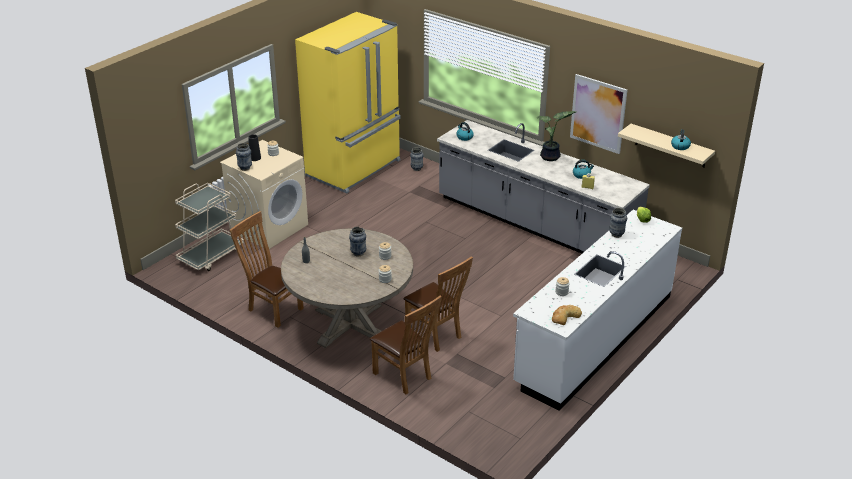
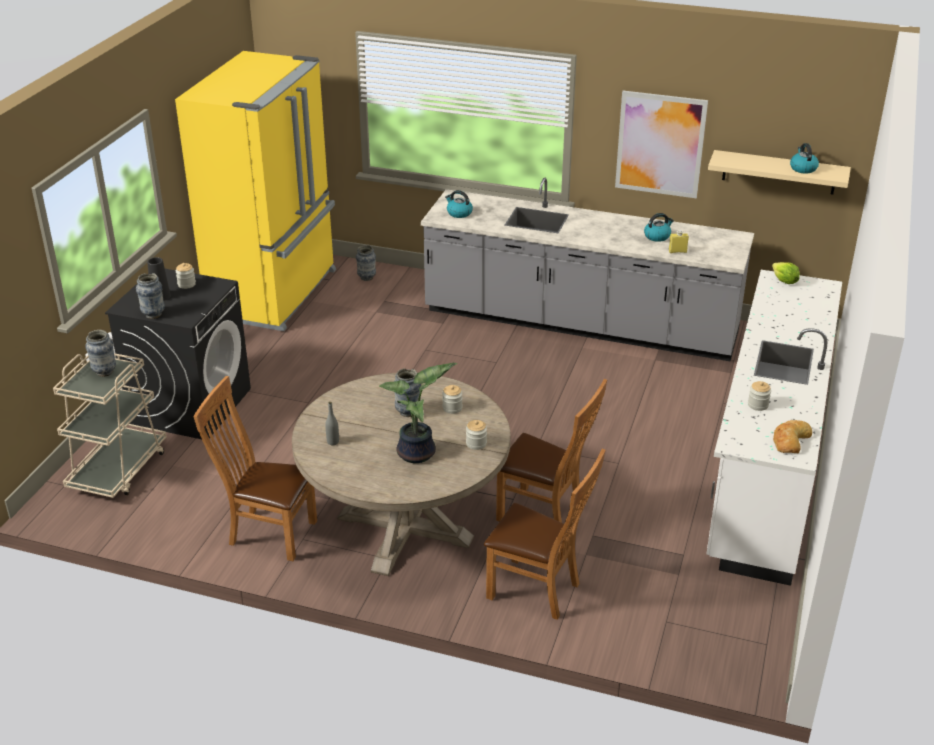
camera: 20 degrees left, 0 degrees up
(269, 227) = (191, 405): beige washing machine -> black washing machine
(551, 157) = (599, 220): potted plant -> potted plant (418, 454)
(616, 235) = (766, 308): vase -> vase (104, 372)

